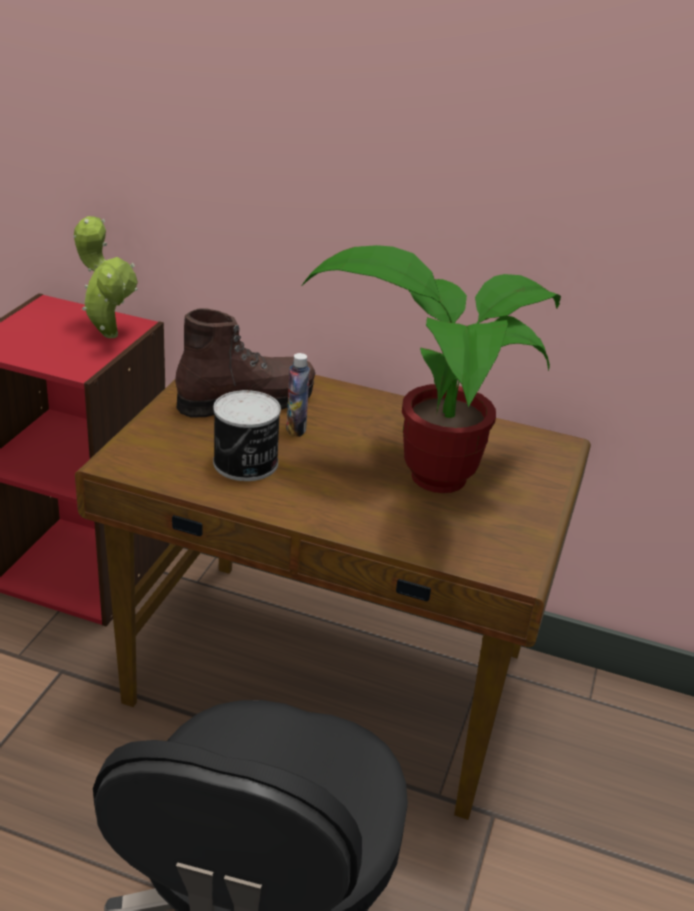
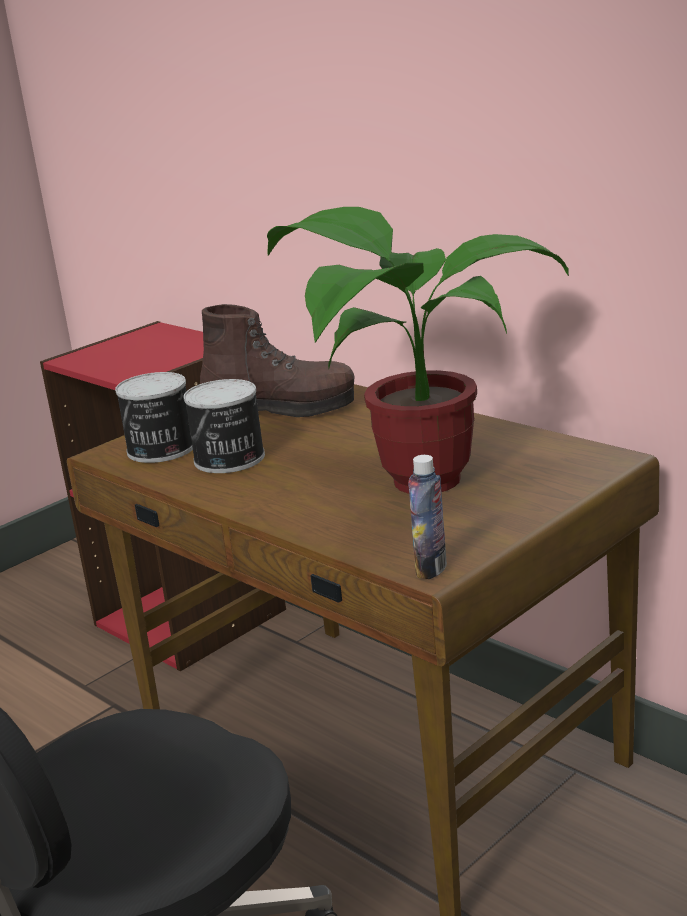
camera: 30 degrees right, 10 degrees down
(108, 333) = (188, 349): potted plant -> none
(168, 455) = (160, 449): none -> can
(296, 429) = (310, 433): bottle -> bottle (431, 568)

